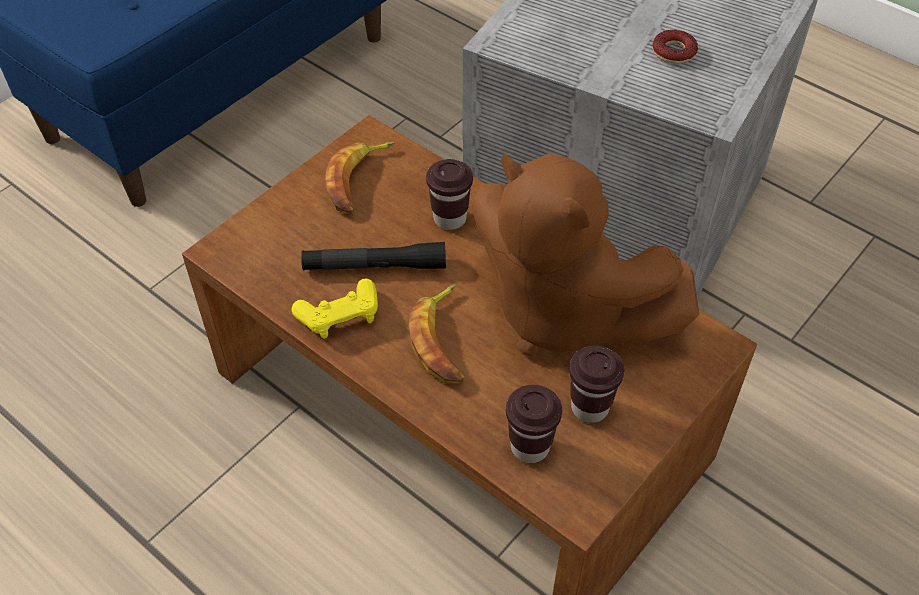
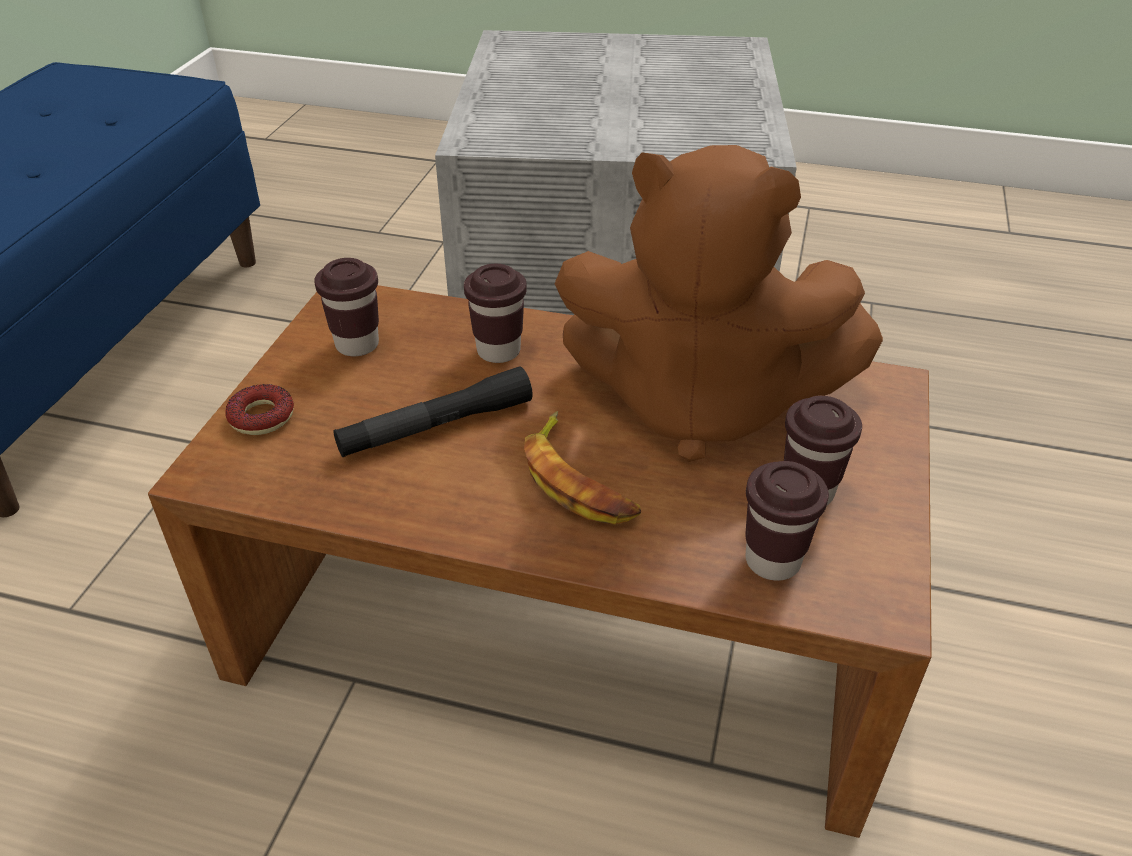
camera: 25 degrees left, 10 degrees down
(340, 316) = (425, 496): yellow game controller -> none
(358, 181) = (357, 344): banana -> brown cup
(674, 52) = (672, 111): donut -> donut (262, 417)

